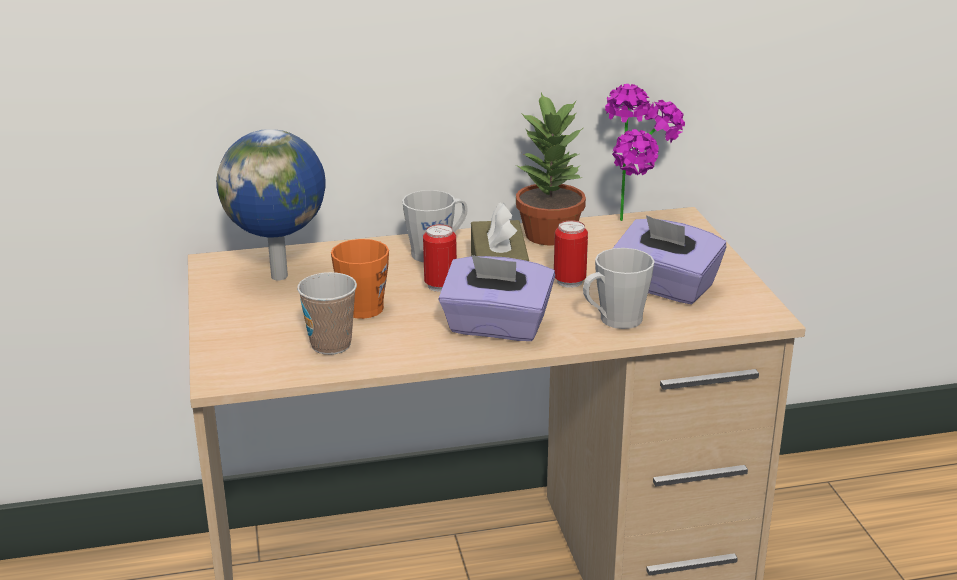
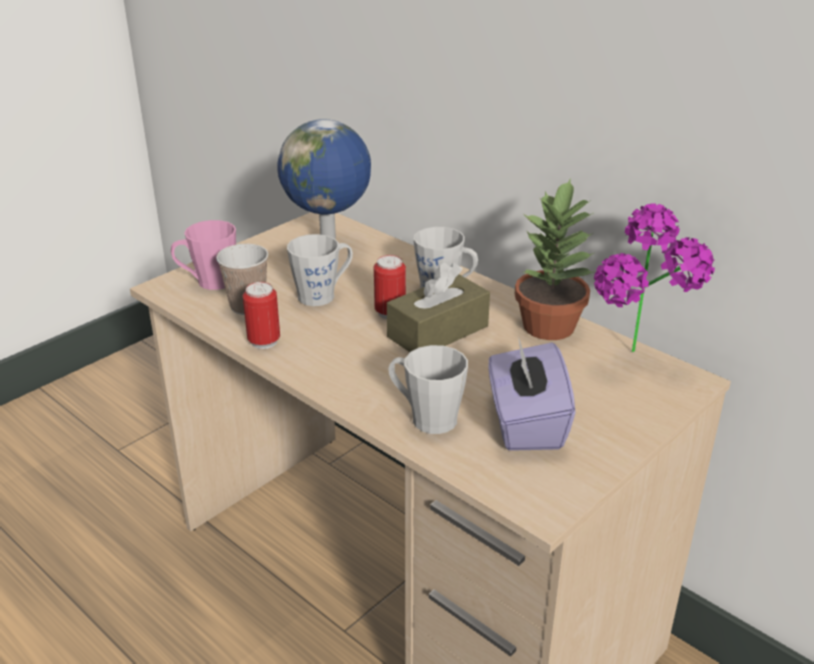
camera: 55 degrees right, 5 degrees up
(250, 352) = (208, 282): none -> pink mug
(364, 304) = (323, 294): orange mug -> grey mug
(496, 327) = (349, 363): purple tissue box -> none
(569, 281) = (472, 368): can -> can (264, 342)

